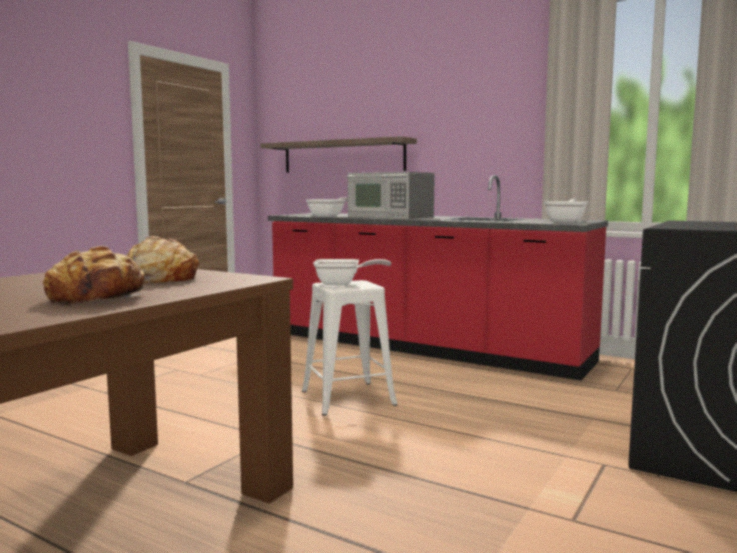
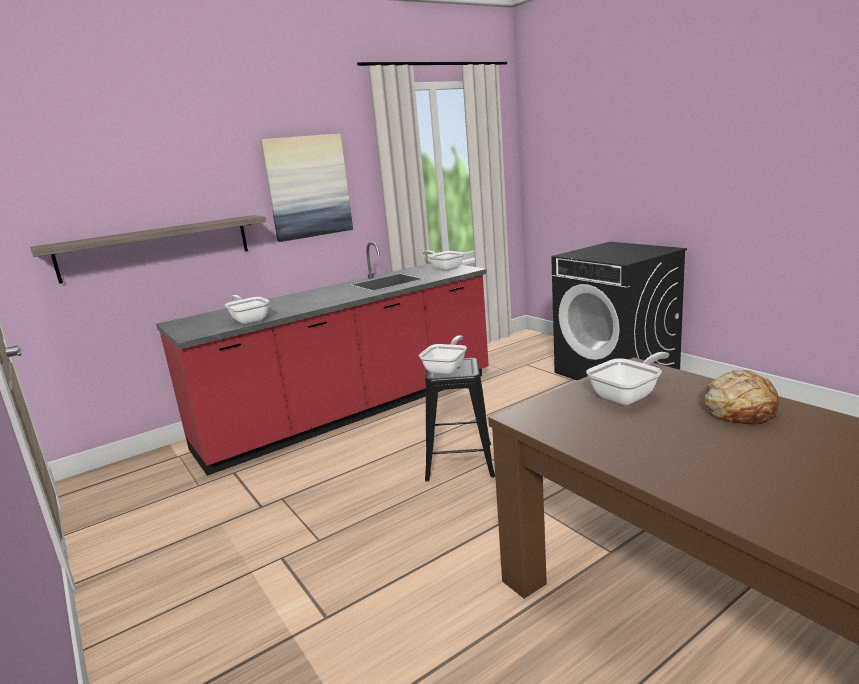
camera: 65 degrees left, 10 degrees up
(160, 278) = (628, 396): bread -> frying pan
(347, 398) = (459, 461): white stool -> black stool
(389, 217) = (310, 302): microwave -> none
(471, 115) = (308, 187): none -> picture

